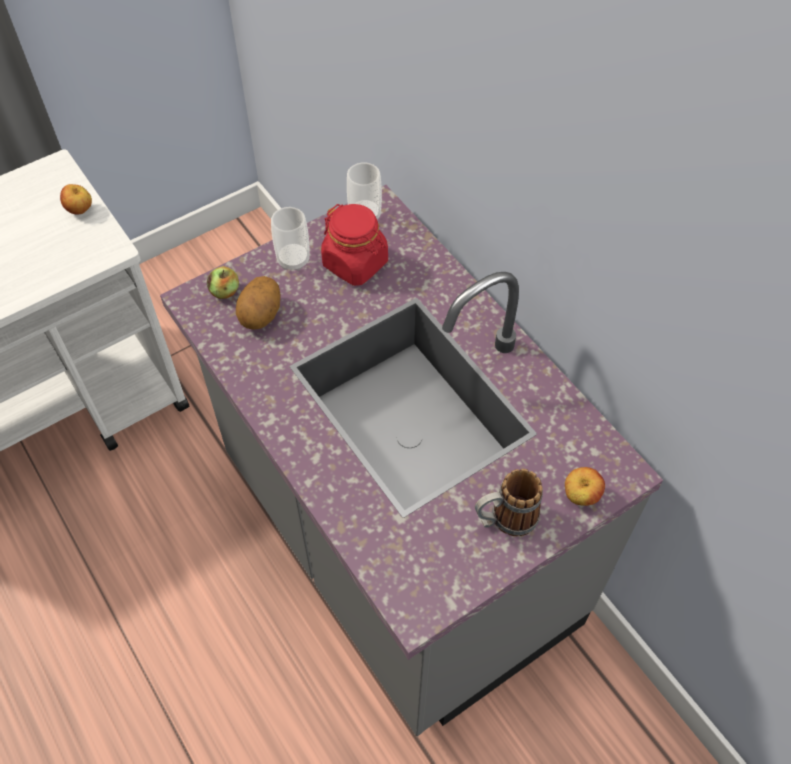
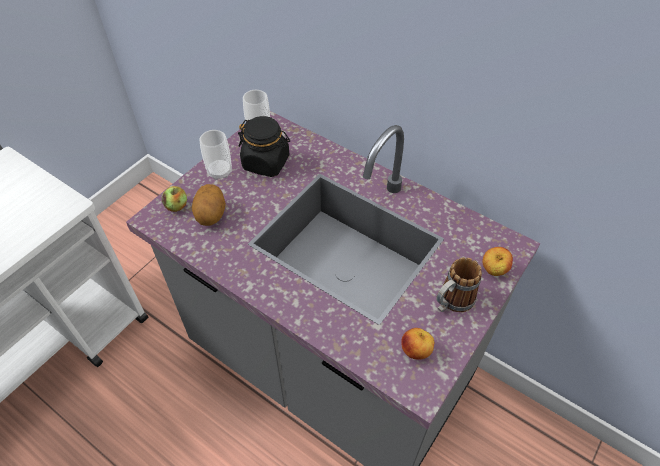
camera: 20 degrees left, 5 degrees down
(80, 210) = (35, 184): apple -> apple (416, 351)
(356, 263) = (266, 163): red jar -> black jar

